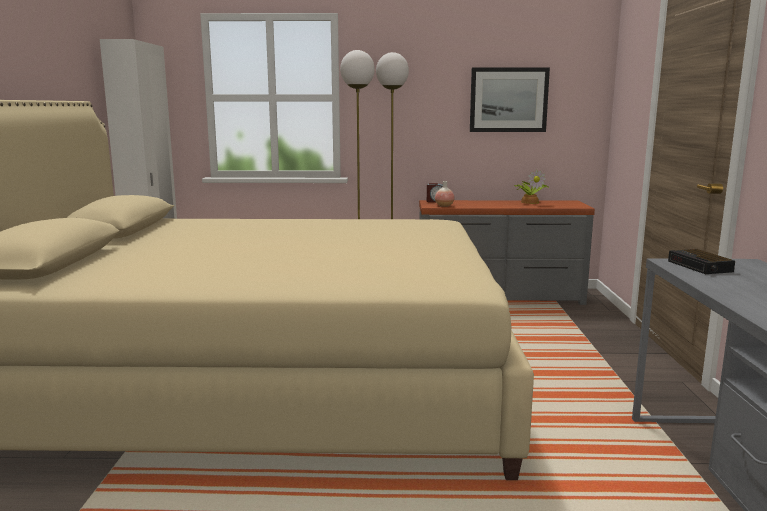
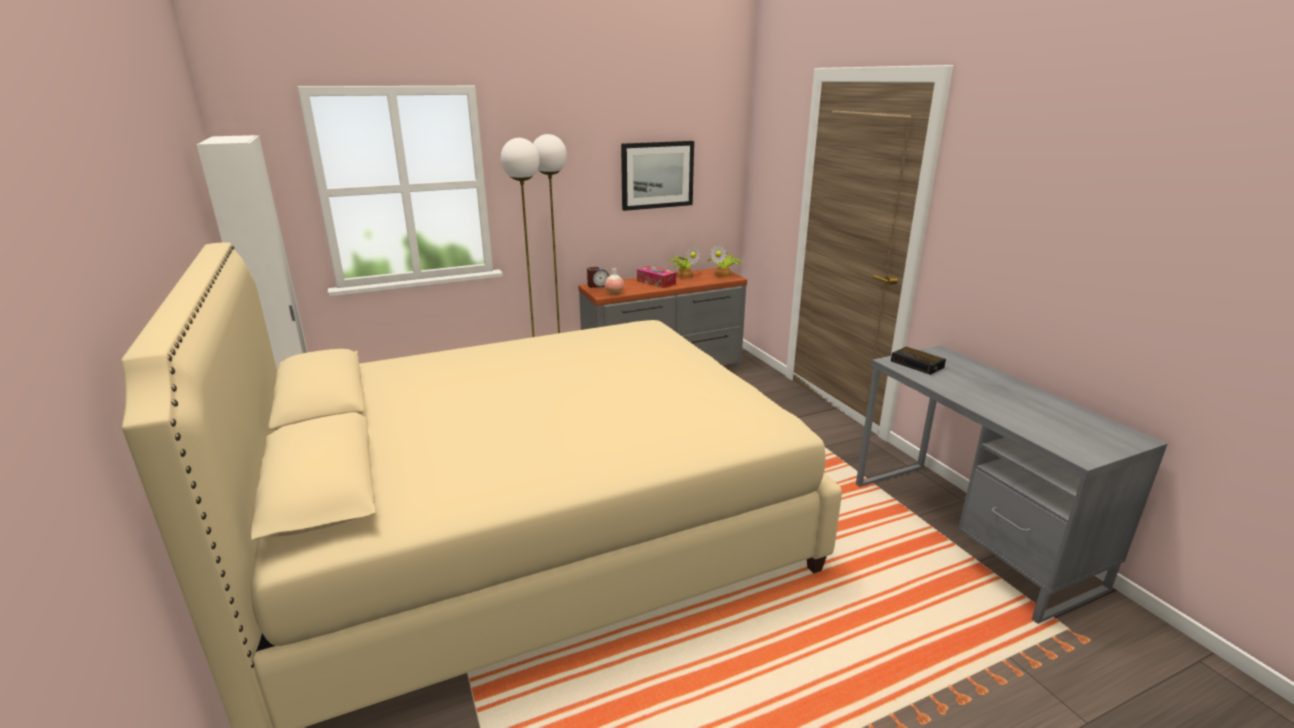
camera: 25 degrees left, 10 degrees up
(494, 203) = (656, 282): none -> tissue box
(573, 204) = (724, 274): none -> potted plant

